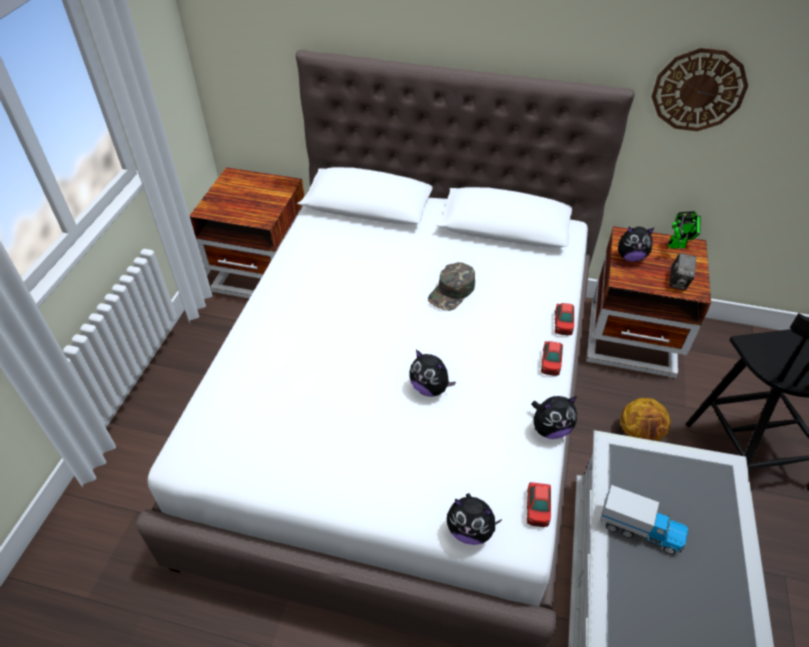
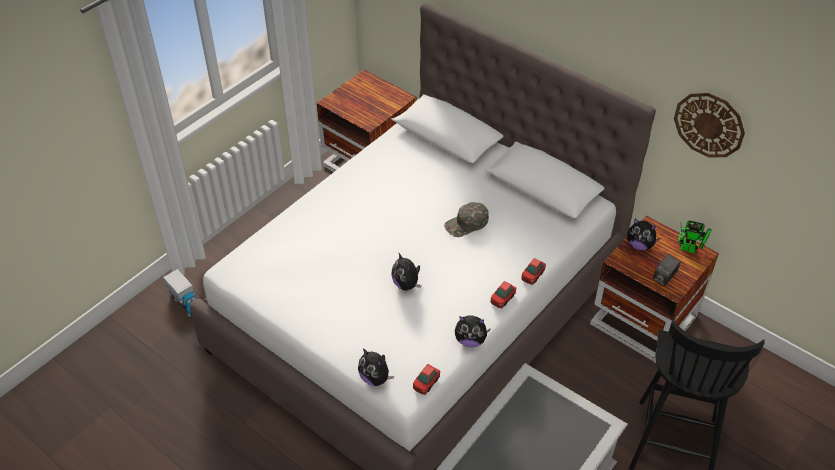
camera: 25 degrees right, 0 degrees up
(640, 434) = (594, 394): basketball -> none
(640, 529) = (508, 435): toy truck -> toy truck (187, 302)

